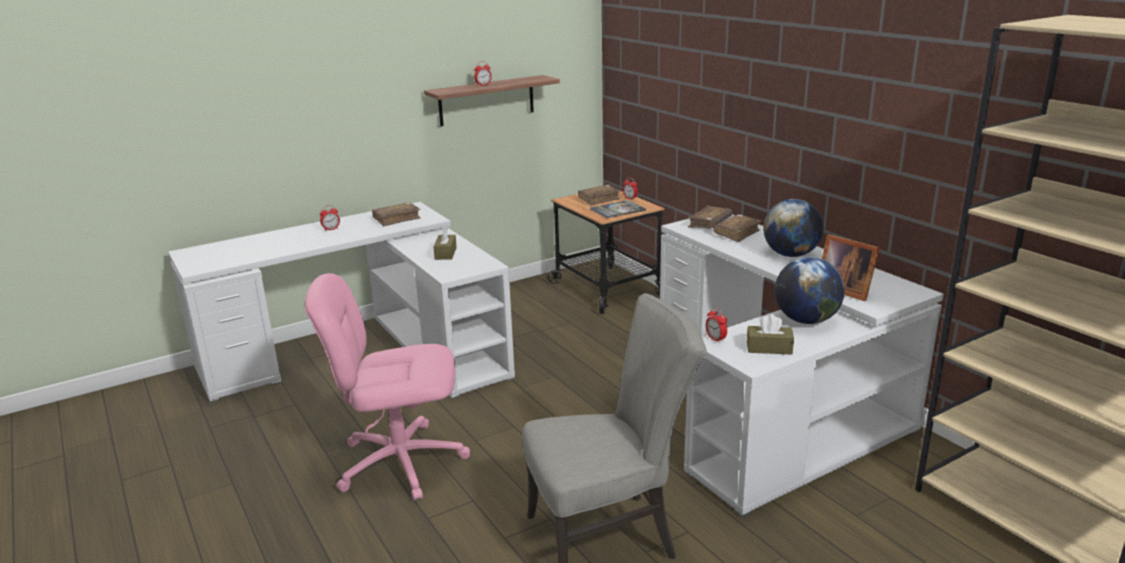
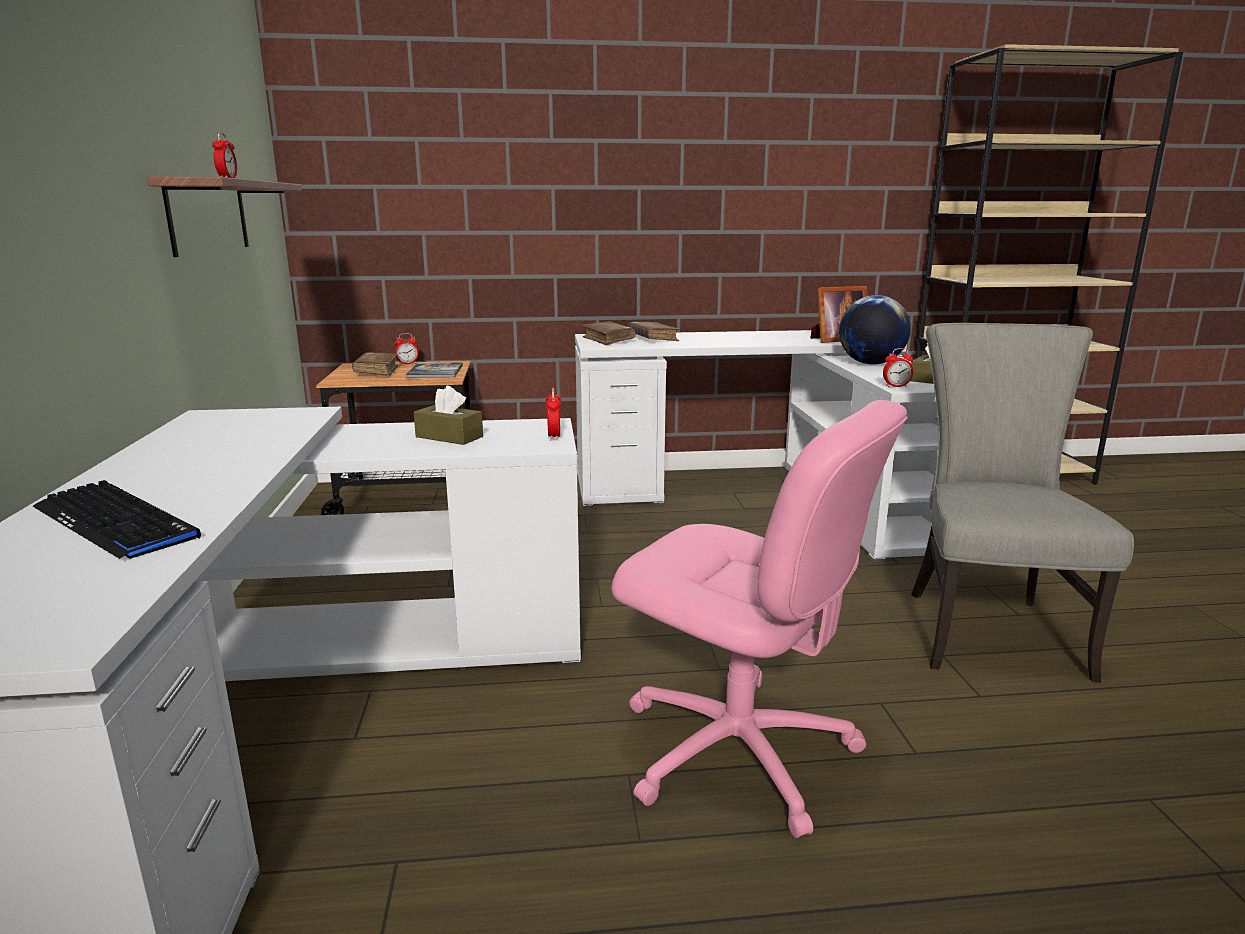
camera: 65 degrees left, 5 degrees down
(279, 242) = (115, 522): none -> keyboard
(331, 229) = (163, 473): alarm clock -> alarm clock (554, 436)
(396, 219) = (244, 429): brown book -> none
(400, 462) = (738, 750): pink office chair -> pink office chair turned 75 degrees counterclockwise
(790, 254) = (735, 337): globe -> none

